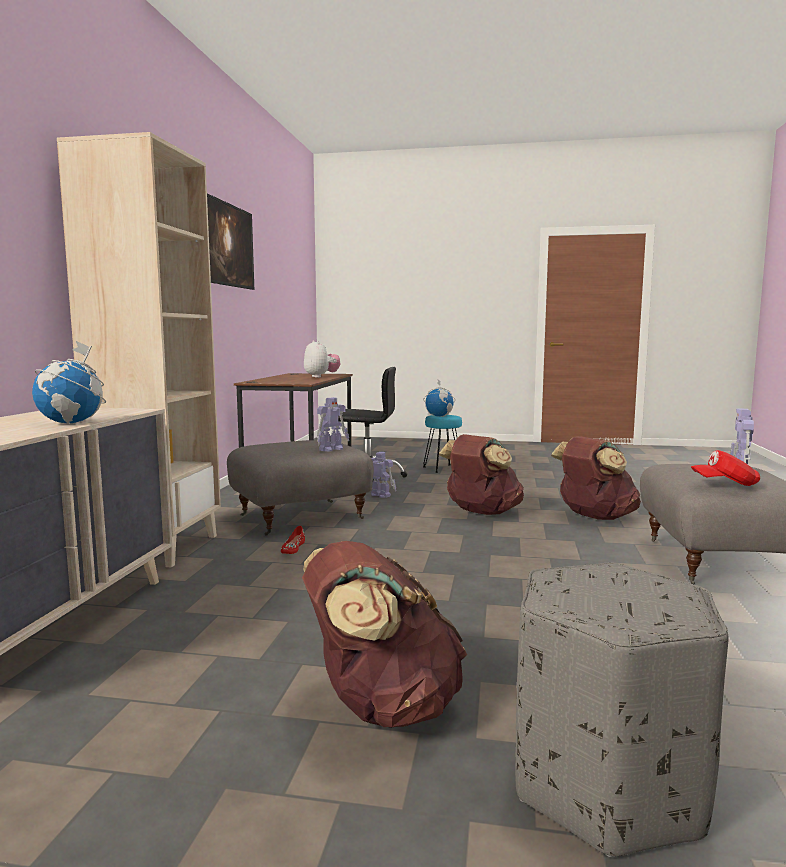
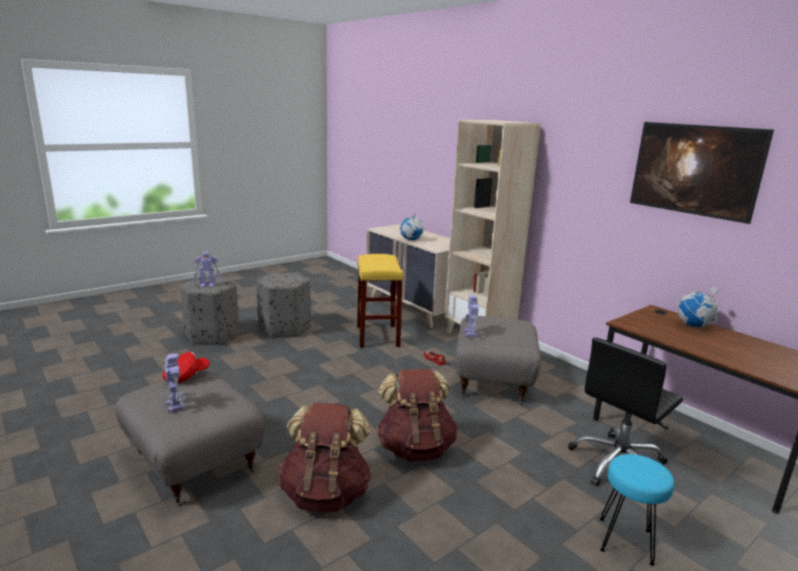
camera: 130 degrees right, 10 degrees up
(265, 602) = (378, 336): none -> yellow stool
(321, 377) = (732, 356): plush toy -> none
(380, 495) = (524, 433): toy robot -> toy robot (208, 285)
(381, 706) = (285, 328): brown backpack -> grey ottoman
(439, 416) = (638, 463): globe -> globe (694, 326)

